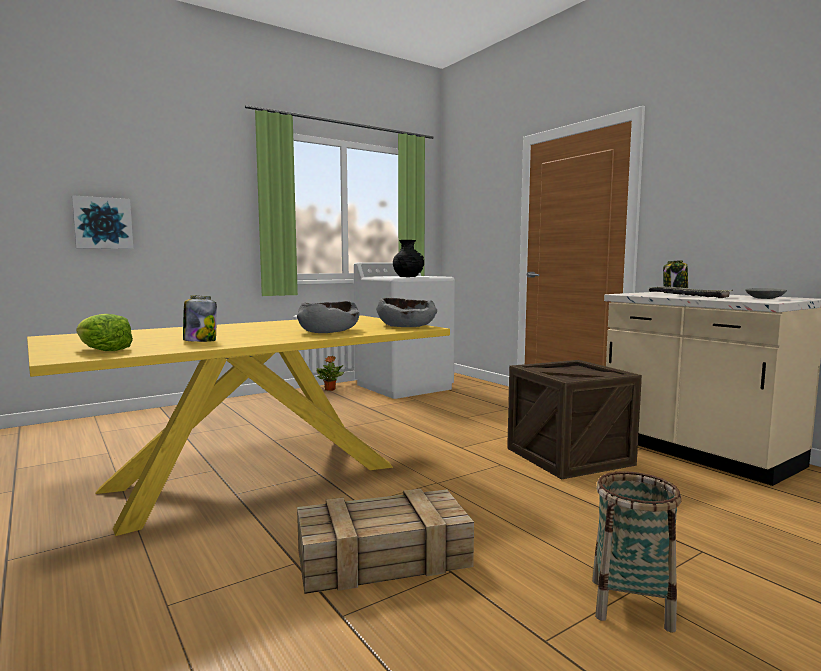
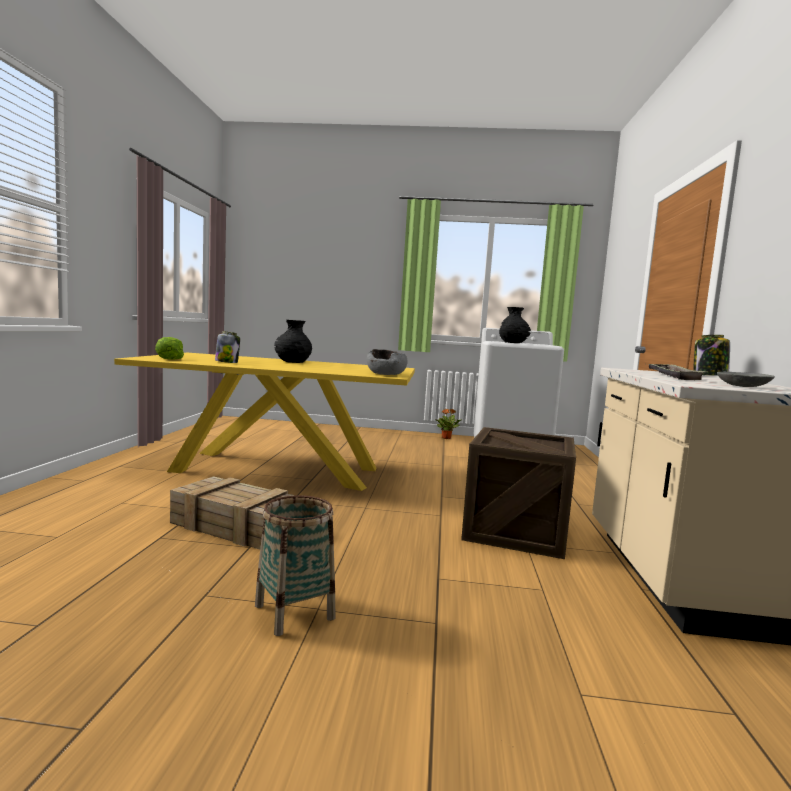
camera: 40 degrees right, 0 degrees up
(103, 223) = (297, 289): picture -> none
(242, 327) = (292, 362): none -> black vase
(329, 331) = (319, 369): grey bowl -> none

